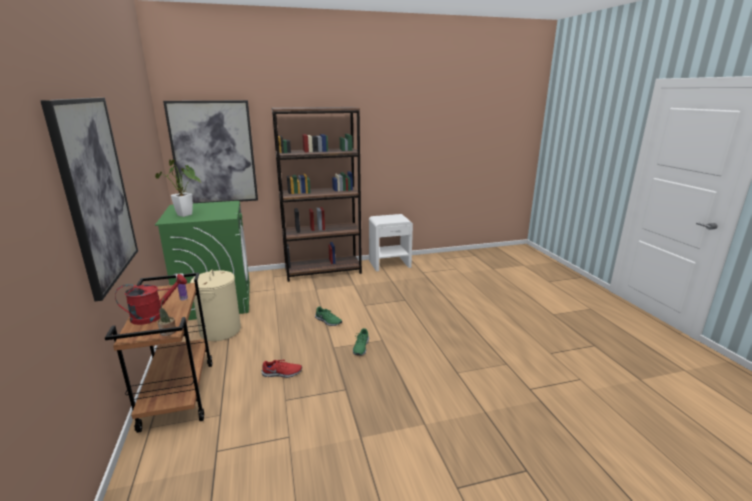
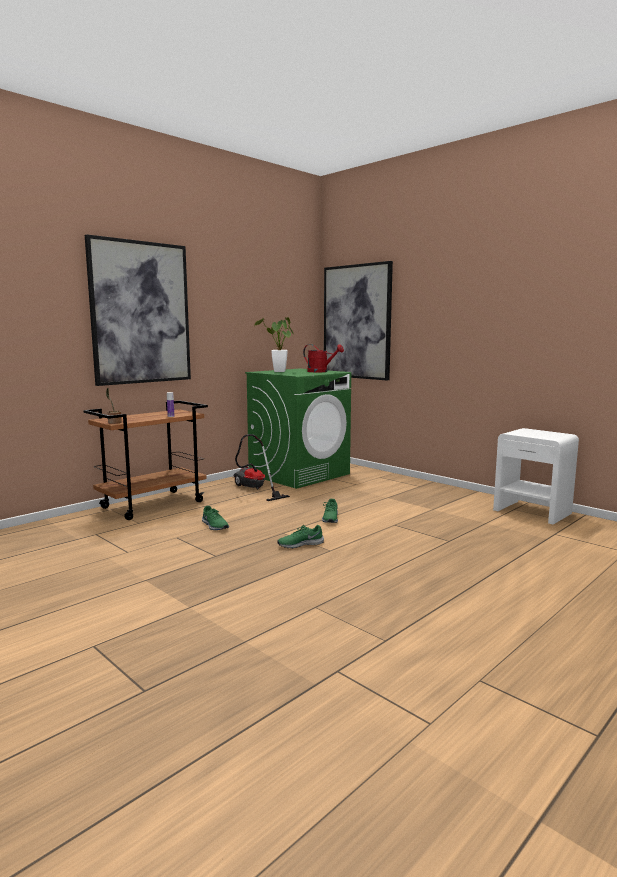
camera: 60 degrees right, 10 degrees down
(154, 315) = (136, 417): red watering can -> red watering can (321, 371)
(220, 330) = (254, 489): beige laundry basket -> vacuum cleaner
(282, 373) = (214, 526): red shoe -> green shoe
(323, 271) = (435, 489): brown bookcase -> none

